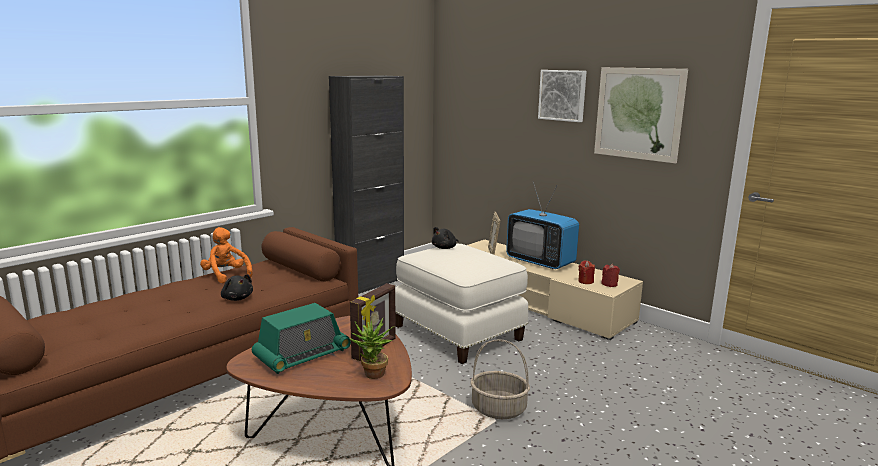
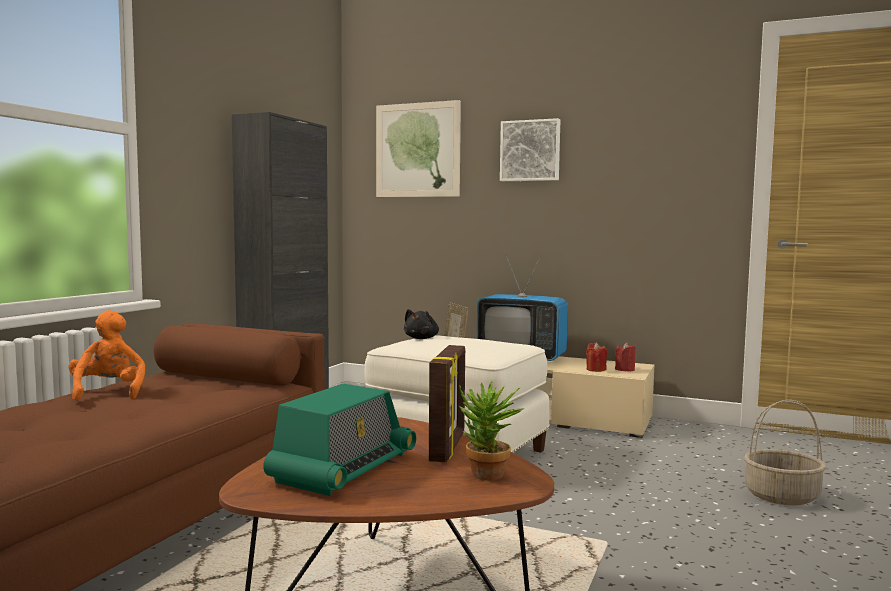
camera: 20 degrees left, 10 degrees down
(226, 276) = (108, 392): orange plush toy -> orange plush toy turned 45 degrees clockwise
(237, 298) = (158, 413): black plush toy -> none
(498, 409) = (595, 529): basket -> basket (781, 496)
(638, 113) = (631, 164): picture -> picture (417, 150)

